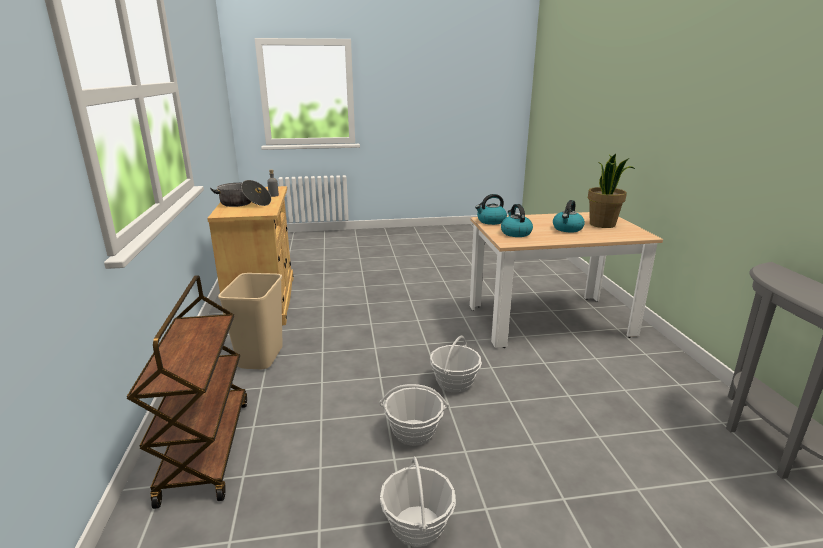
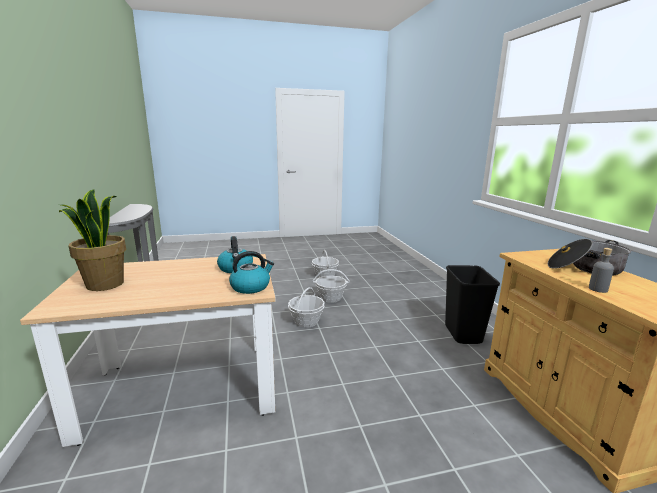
camera: 175 degrees right, 5 degrees down
(205, 448) = (430, 290): brown cart -> none
(260, 357) = (463, 334): beige trash can -> black trash can
(567, 229) = (166, 275): kettle -> none

